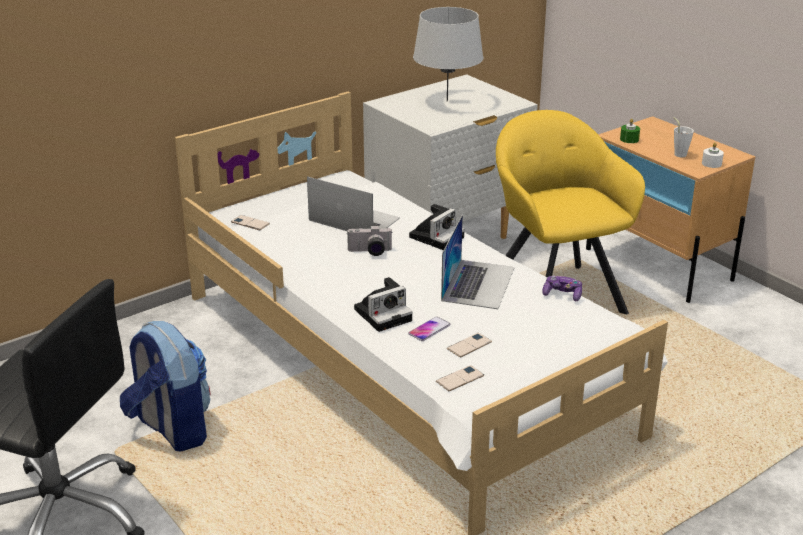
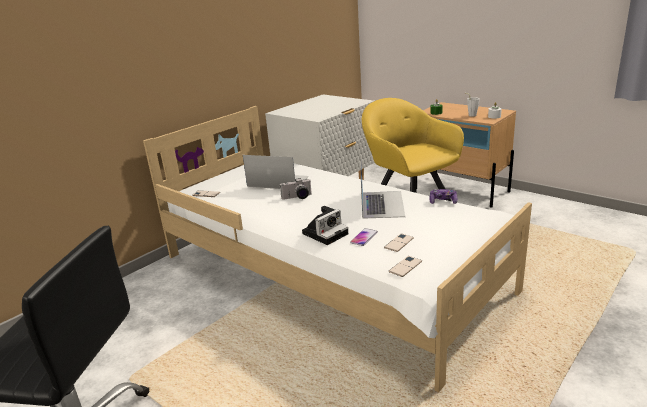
camera: 10 degrees left, 5 degrees down
(171, 429) = (172, 351): backpack -> none
(437, 236) = (339, 182): camera -> none
(447, 101) = (318, 106): grey table lamp -> none

